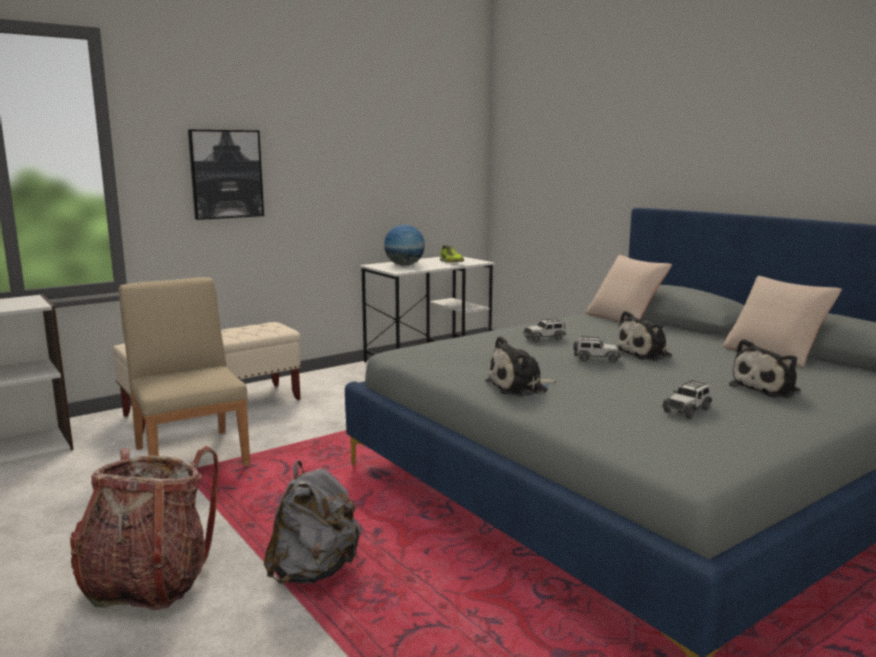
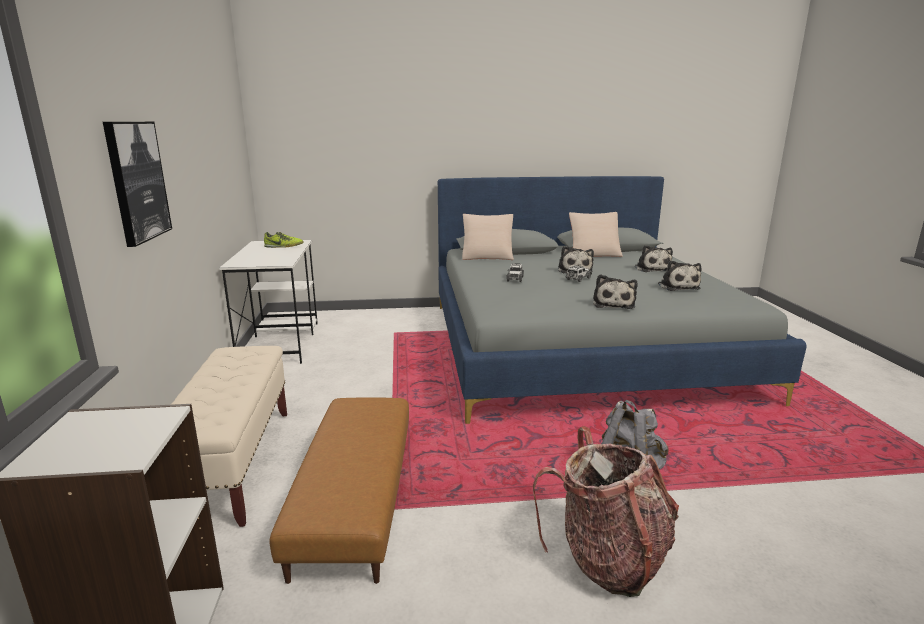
camera: 60 degrees left, 5 degrees up
(192, 455) = (354, 498): beige chair -> brown ottoman
(404, 265) = (261, 258): globe -> none
(687, 410) = (677, 286): toy car -> plush toy

